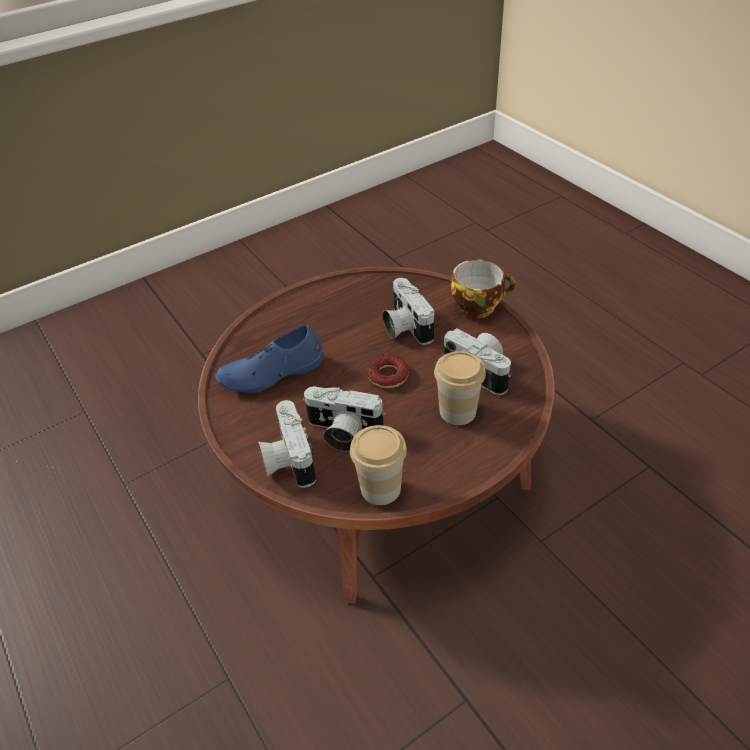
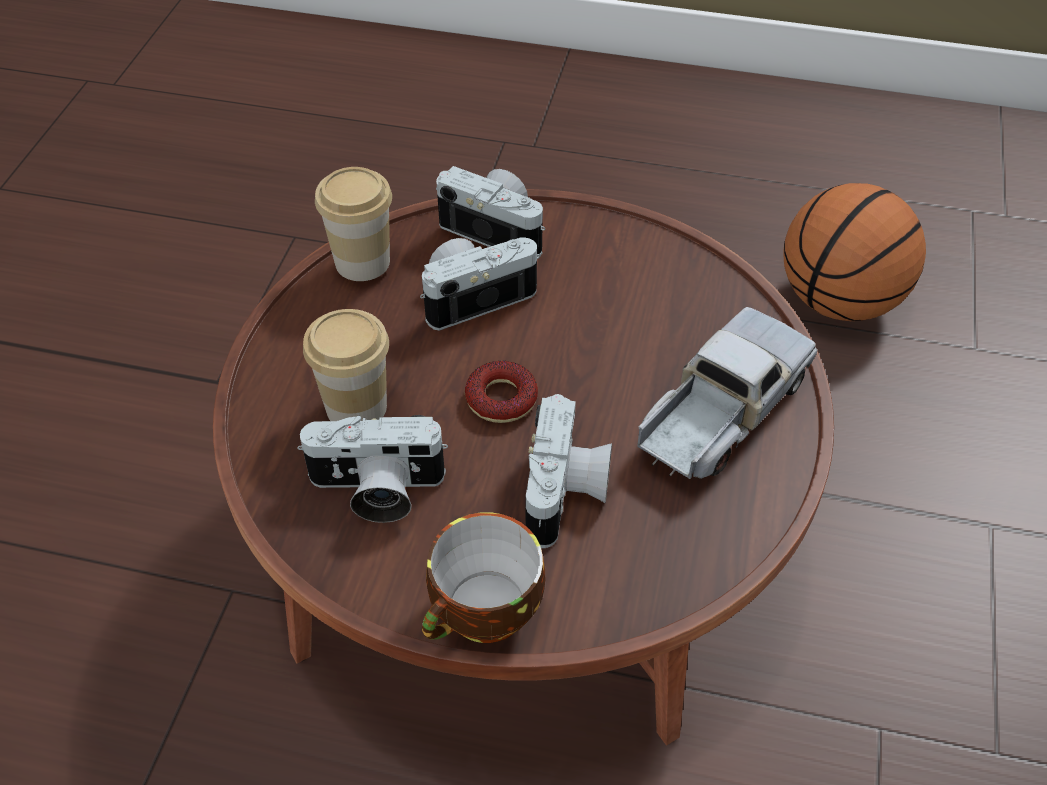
camera: 135 degrees right, 5 degrees up
(91, 475) = (839, 301): none -> basketball
(272, 372) = (650, 302): blue shoe -> none
(311, 315) = (720, 412): none -> toy truck
(404, 327) = (567, 494): camera -> camera turned 75 degrees clockwise

